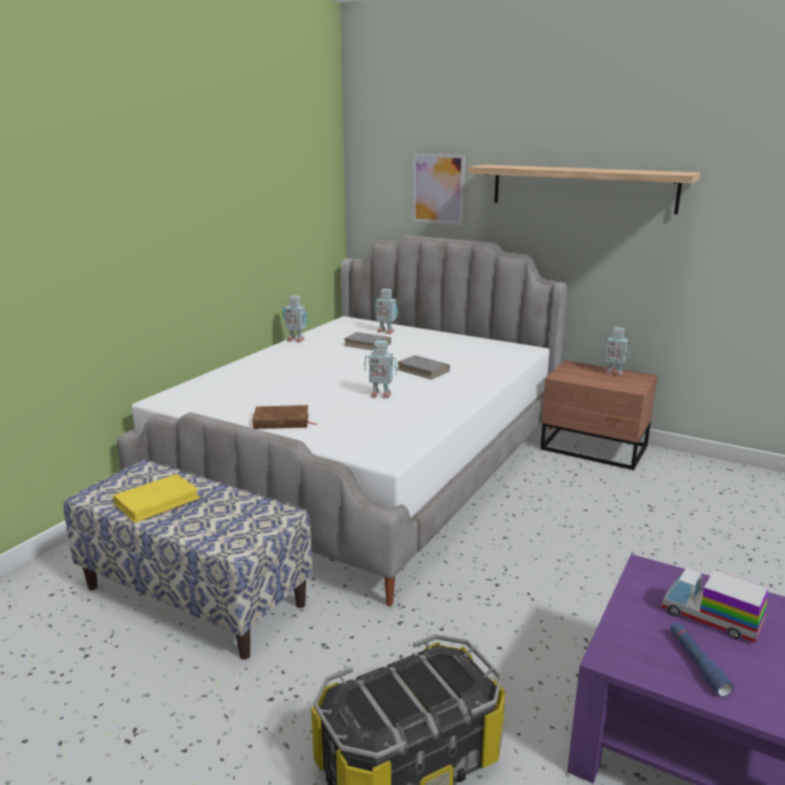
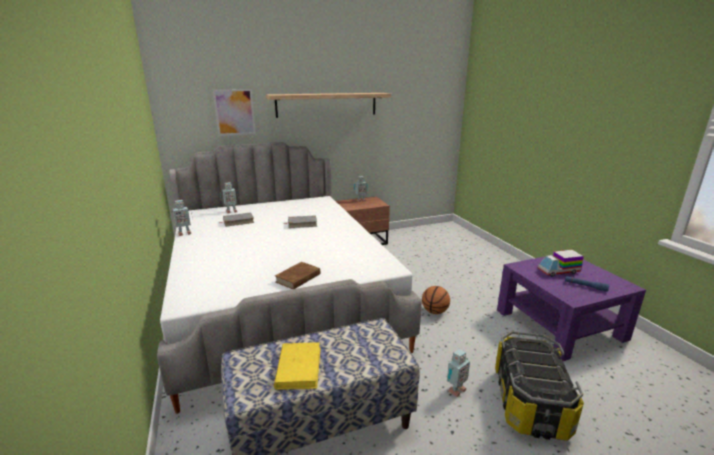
camera: 50 degrees left, 0 degrees up
(380, 395) = (312, 242): toy robot -> toy robot (455, 390)
(514, 586) = (434, 311): none -> basketball

